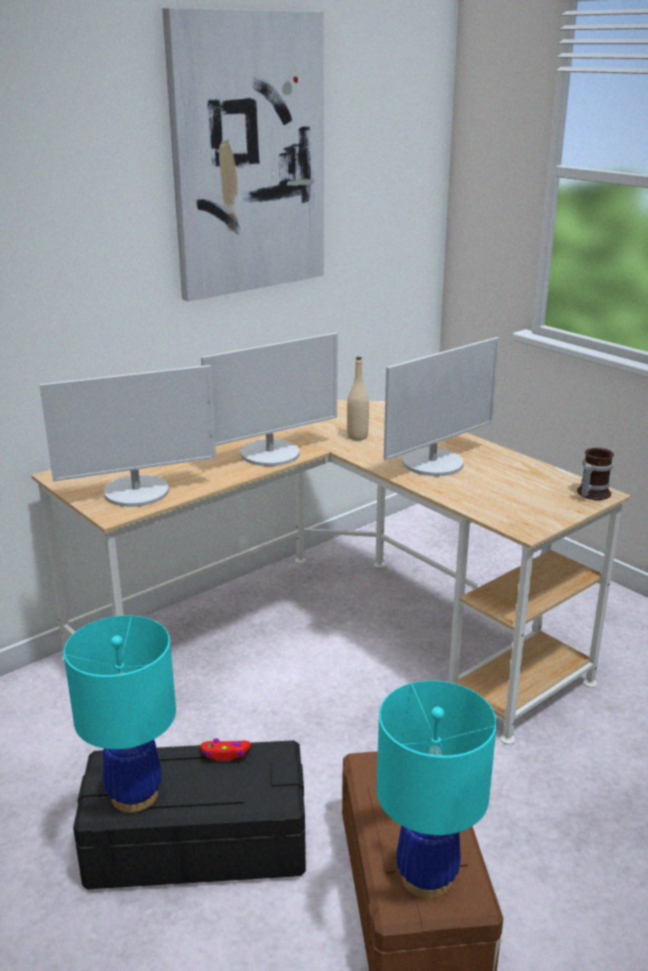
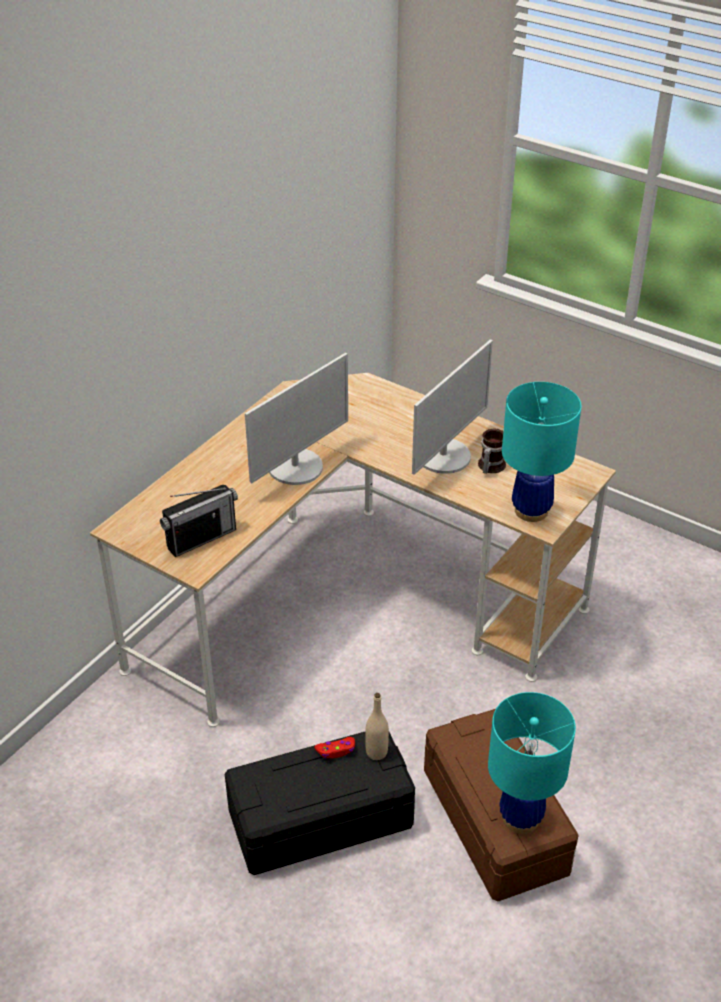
camera: 15 degrees left, 15 degrees up
(134, 795) = (282, 801): turquoise table lamp -> turquoise table lamp (530, 510)
(137, 492) = (201, 538): monitor -> radio
(248, 156) = (235, 184): picture -> none
(357, 436) = (364, 430): beige bottle -> beige bottle (376, 752)
(590, 493) = (584, 474): mug -> mug (489, 466)

